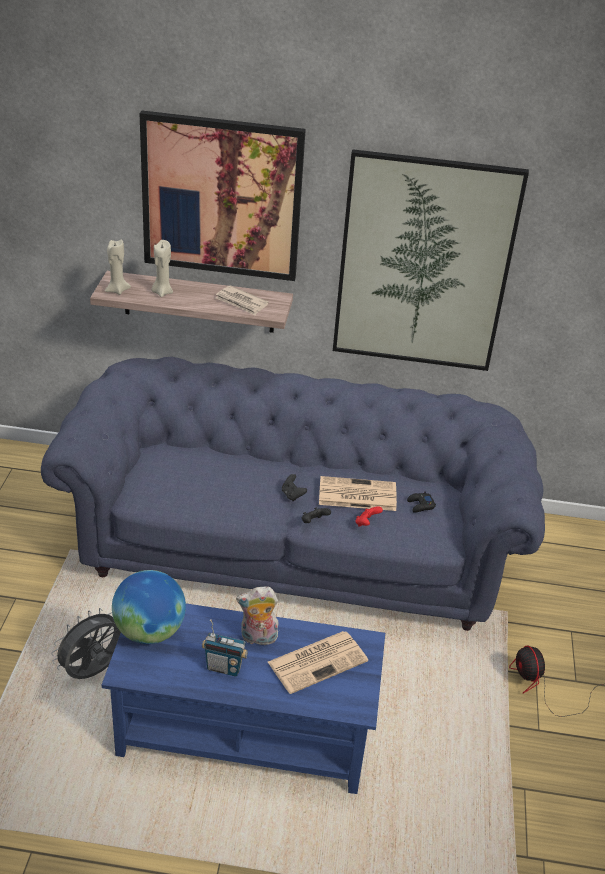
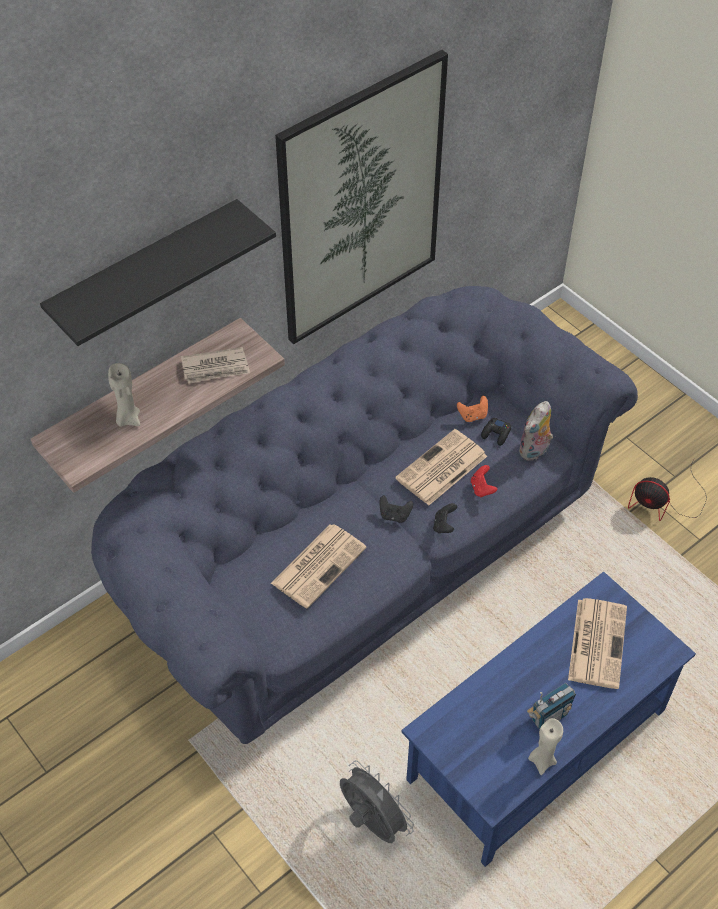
camera: 45 degrees left, 15 degrees up
(94, 672) = (371, 822): grey fan -> grey fan turned 135 degrees clockwise
(117, 290) = (83, 454): beige candle -> beige candle (542, 760)
(149, 632) = (459, 747): globe -> none
(211, 481) = (319, 564): none -> newspaper
(221, 197) = (146, 273): picture -> black shelf
(258, 638) = (535, 668): plush toy -> plush toy (534, 451)
(420, 487) = (473, 416): none -> orange game controller

